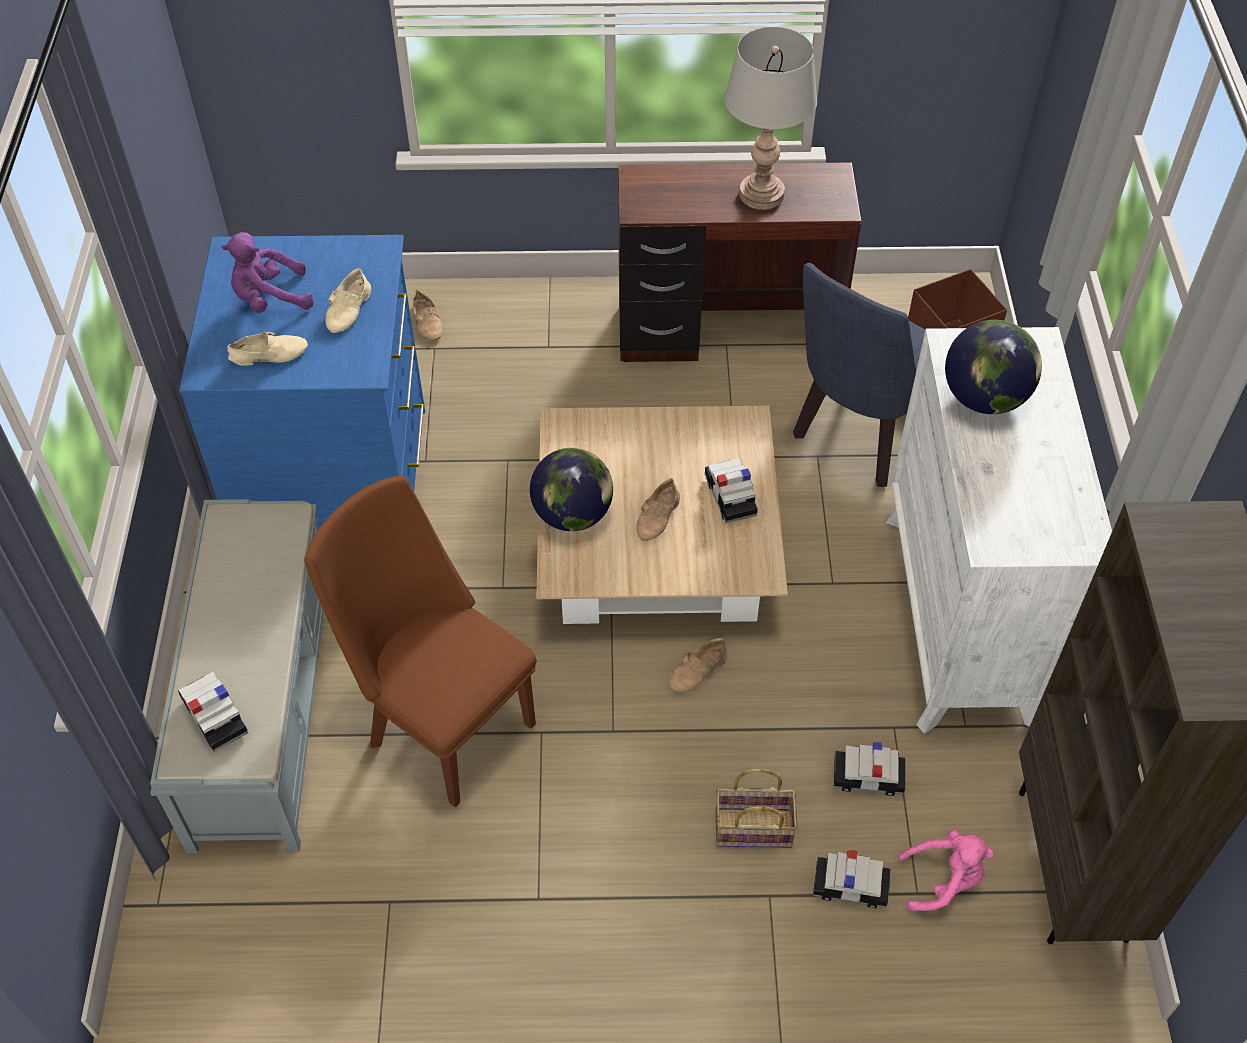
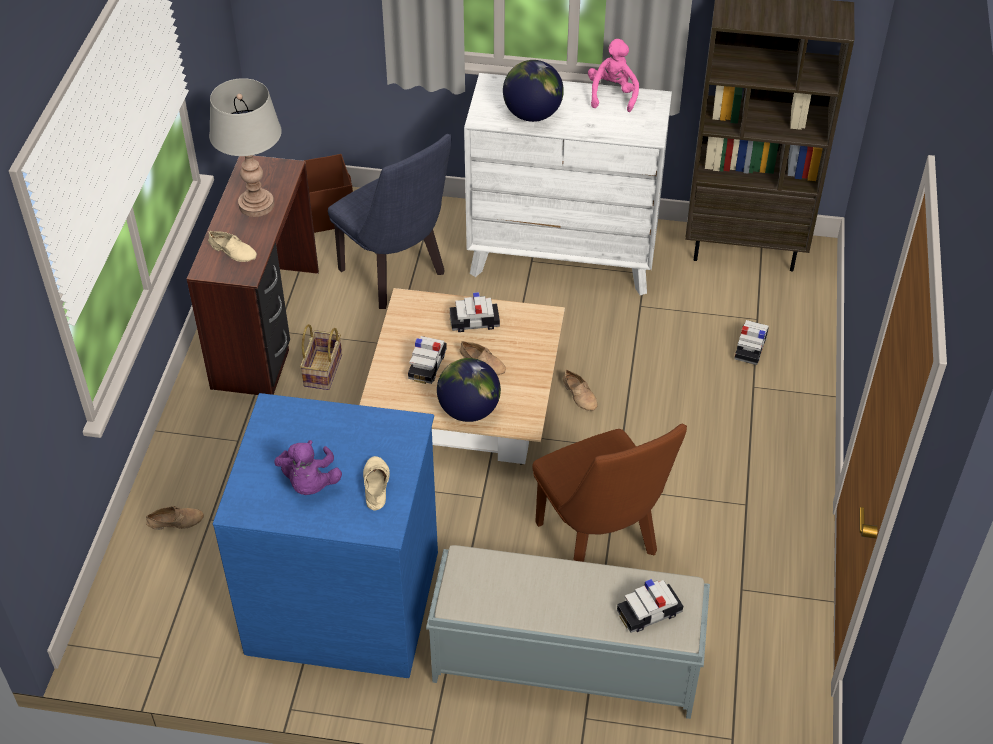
camera: 80 degrees left, 5 degrees down
(350, 309) = (339, 431): beige shoe -> beige shoe (233, 250)
(442, 725) = (600, 546): brown chair -> brown chair turned 75 degrees counterclockwise
(751, 830) = (706, 387): basket -> basket (323, 371)
(867, 777) = (675, 325): toy car -> toy car (427, 366)
(943, 880) = (749, 306): pink plush toy -> pink plush toy (612, 95)

